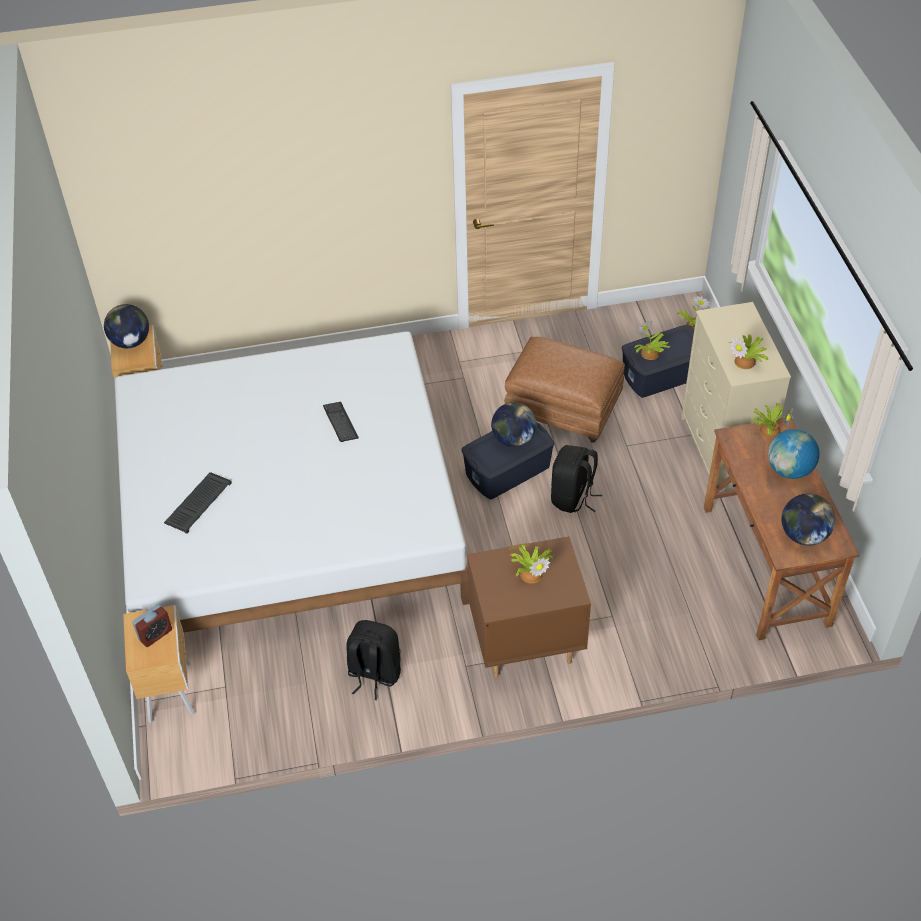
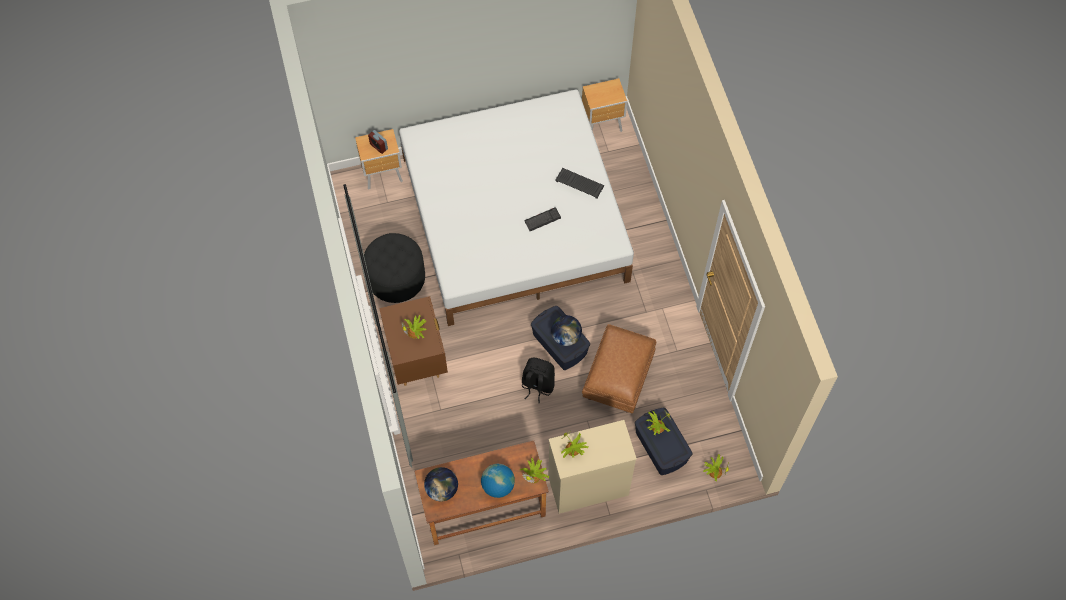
camera: 85 degrees right, 15 degrees up
(131, 342) = (609, 91): globe -> none
(198, 502) = (473, 151): keyboard -> keyboard (580, 183)
(374, 673) = (396, 277): black backpack -> black ottoman

